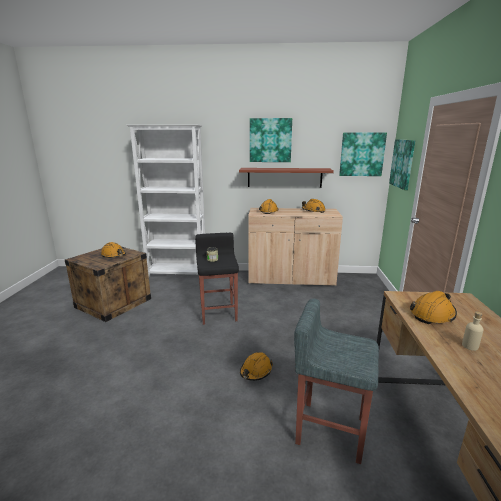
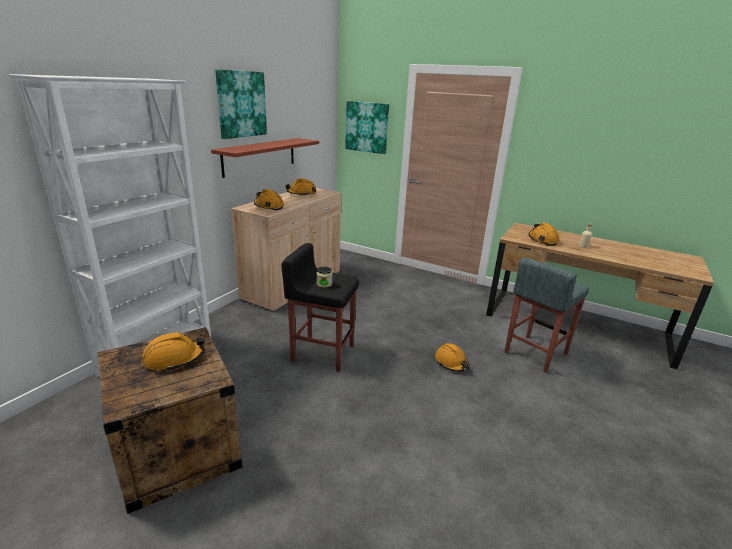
camera: 65 degrees left, 5 degrees up
(362, 154) = (319, 118): picture -> none

